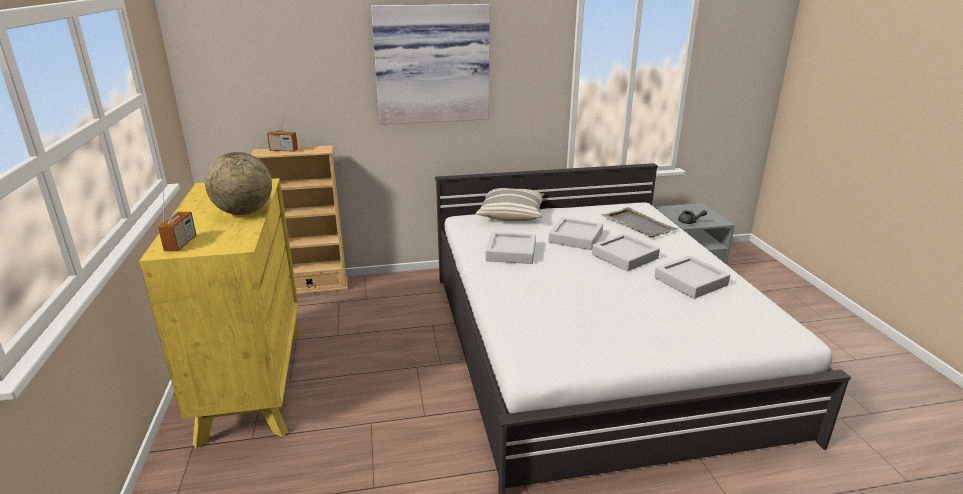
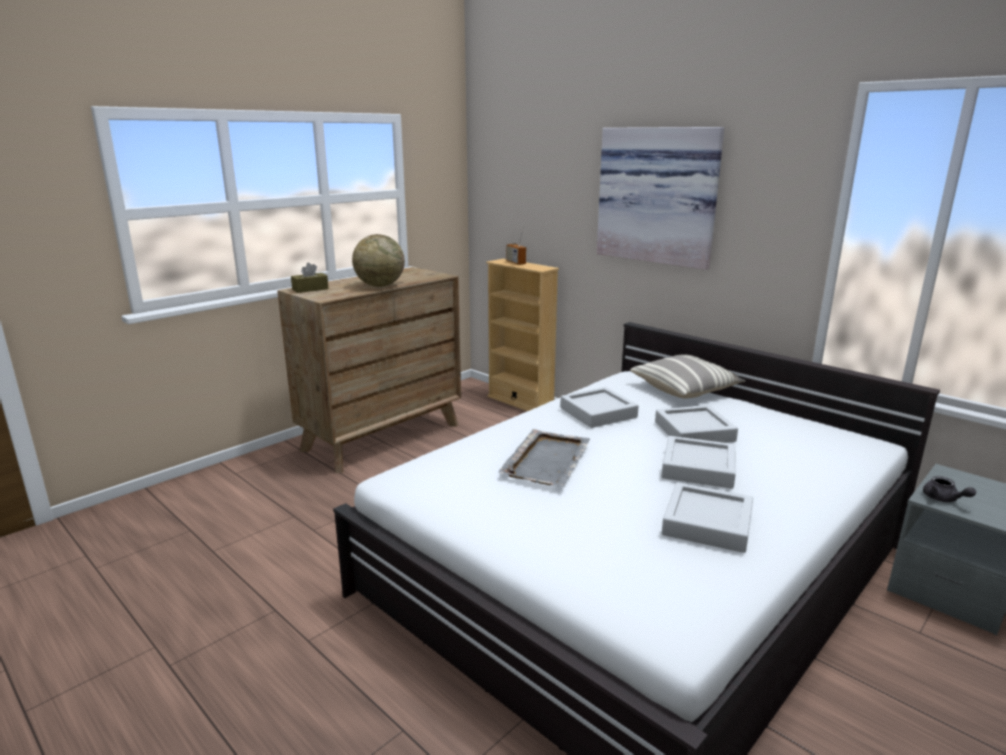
camera: 55 degrees right, 5 degrees down
(181, 244) = (310, 289): radio -> brown tissue box
(254, 381) = (382, 437): yellow dresser -> brown dresser
(638, 224) = (809, 455): grey tray -> grey tray (547, 460)

